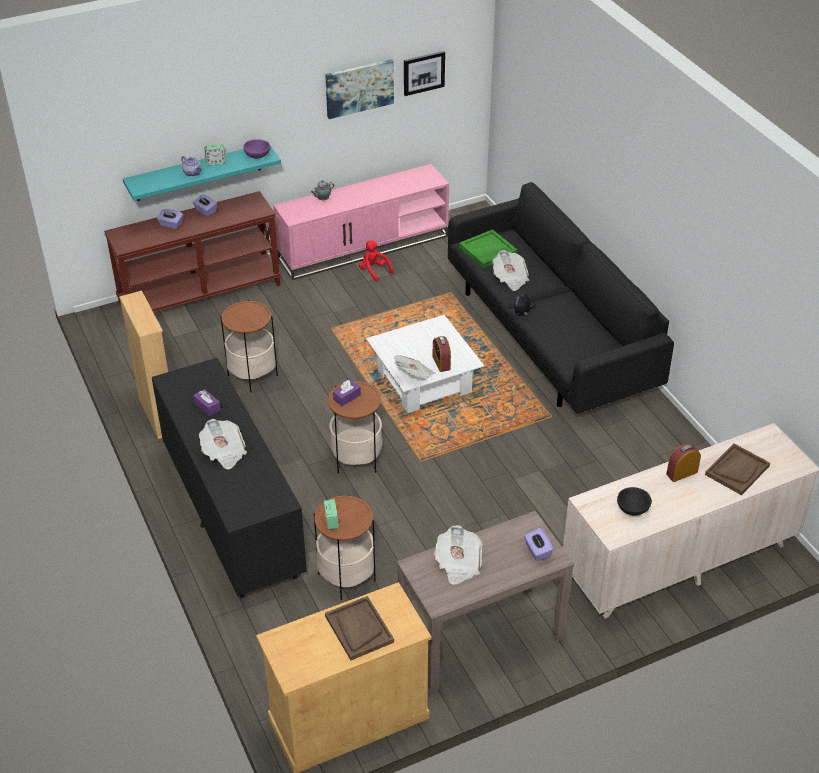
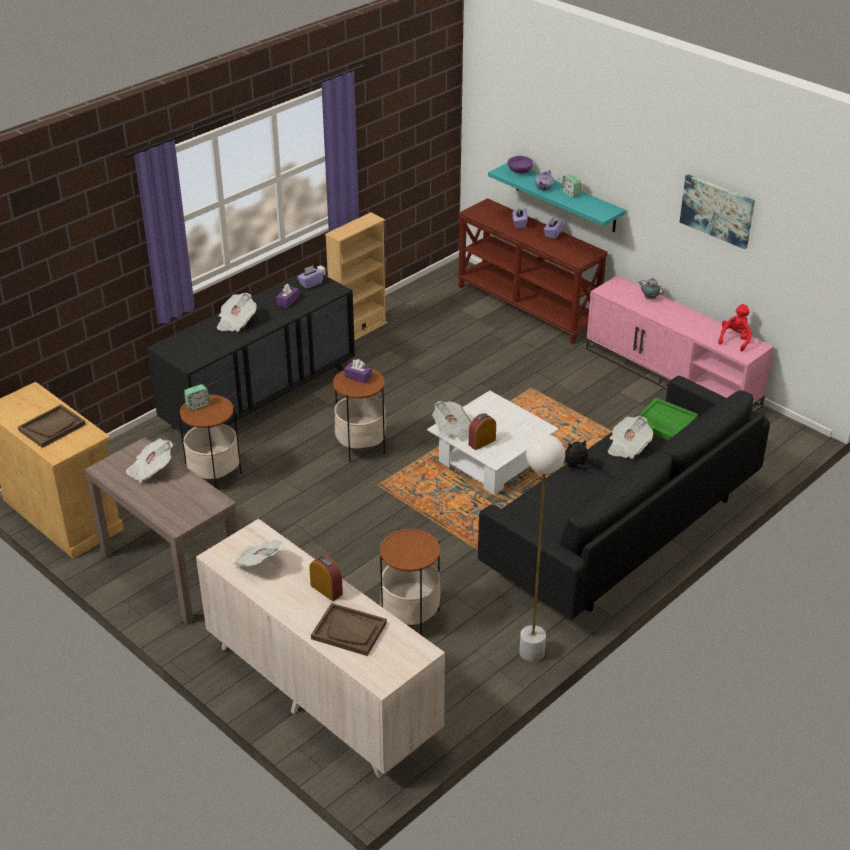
camera: 70 degrees right, 5 degrees down
(252, 375) = (437, 363): side table -> side table (411, 617)
(257, 156) = (598, 209): purple bowl -> purple bowl (519, 171)
(374, 271) = (638, 392): red plush toy -> red plush toy (735, 340)
(423, 72) = (785, 237): picture -> none
(537, 551) = (182, 513): purple tissue box -> purple tissue box (310, 283)
(632, 509) = (258, 562): black bowl -> newspaper
(671, 424) = (532, 653): none -> white floor lamp

